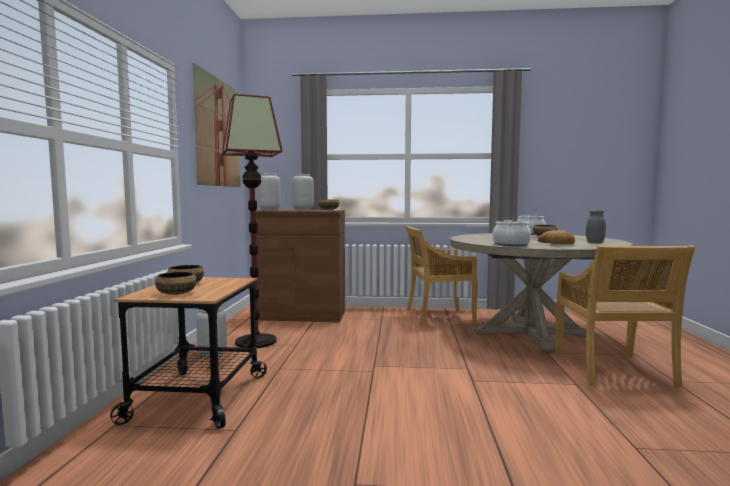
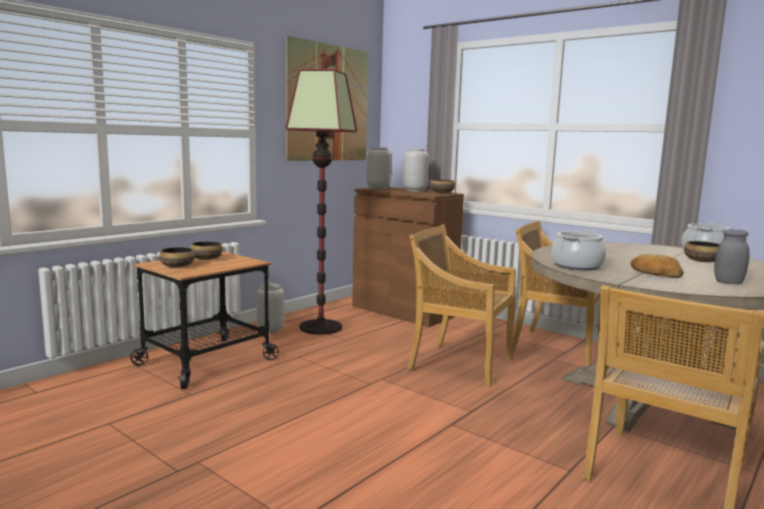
camera: 35 degrees right, 5 degrees up
(403, 340) = (459, 363): none -> beige chair

